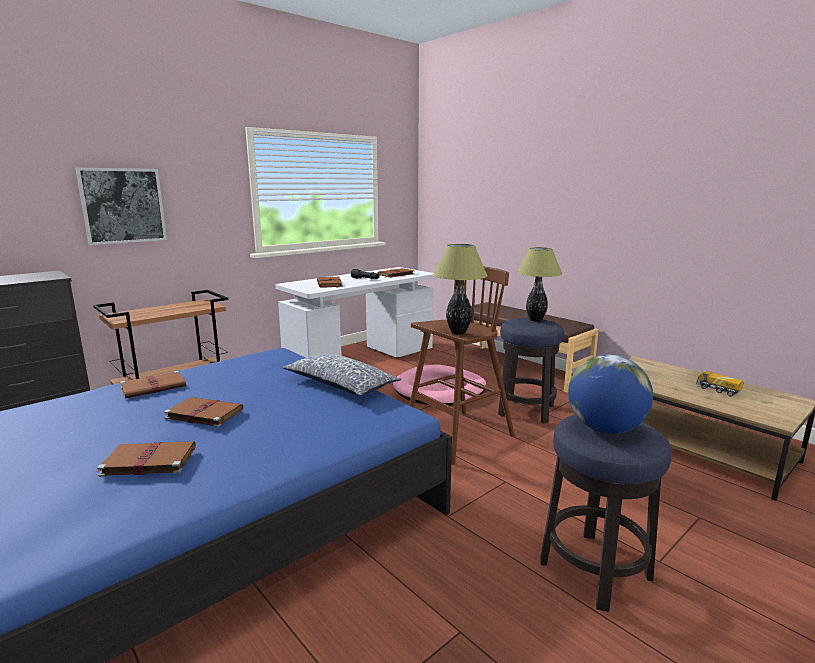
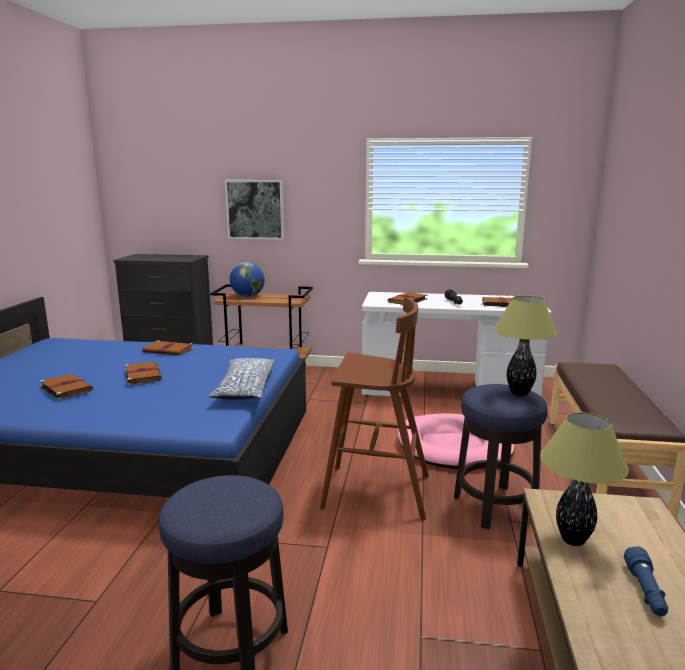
camera: 50 degrees right, 0 degrees up
(458, 333) = (348, 372): table lamp -> table lamp (573, 540)
(605, 429) = (218, 496): globe -> globe (248, 296)
(717, 390) = (645, 591): toy truck -> blue flashlight

